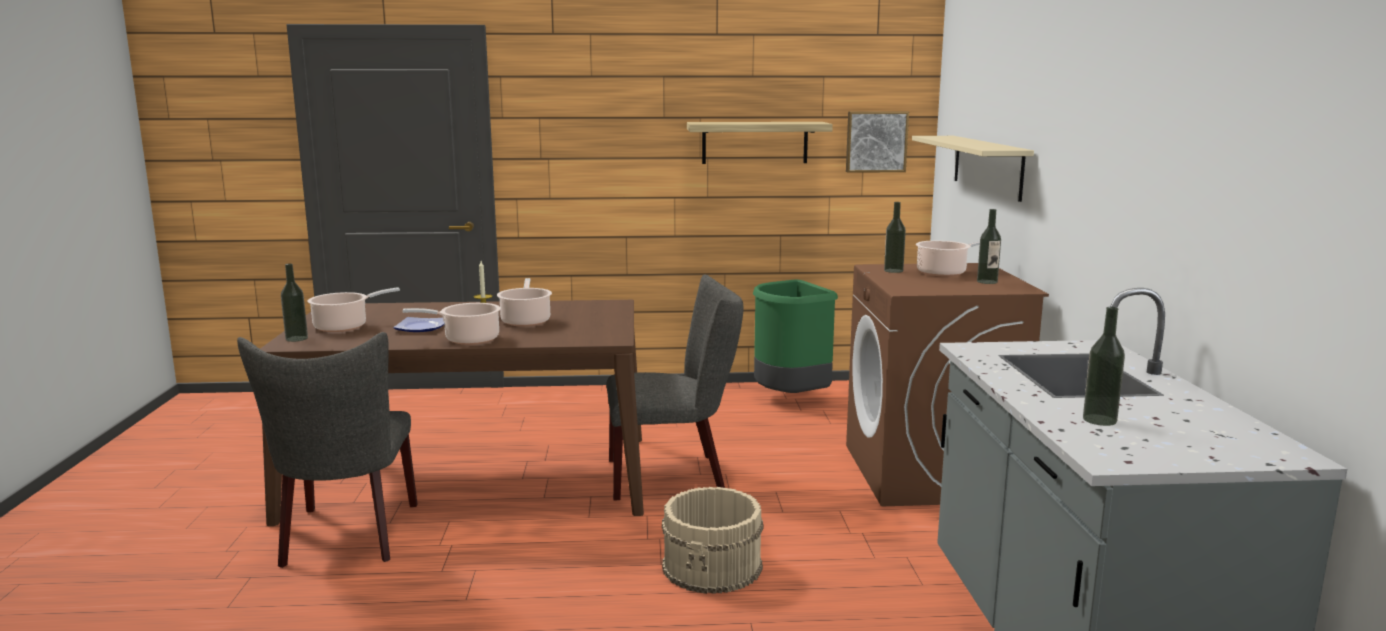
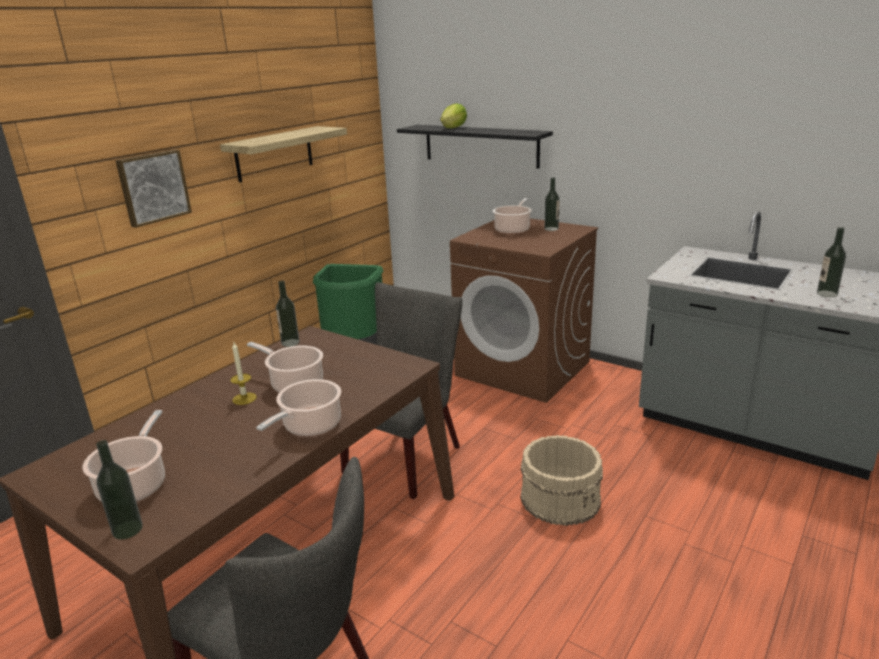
camera: 50 degrees left, 10 degrees up
(420, 327) = (223, 440): plate -> none
(876, 141) = (350, 137): picture -> picture (153, 187)
(893, 271) = (486, 237): bottle -> bottle (290, 343)
(960, 139) = (454, 128): none -> lettuce
(987, 166) = (480, 145): beige shelf -> black shelf

